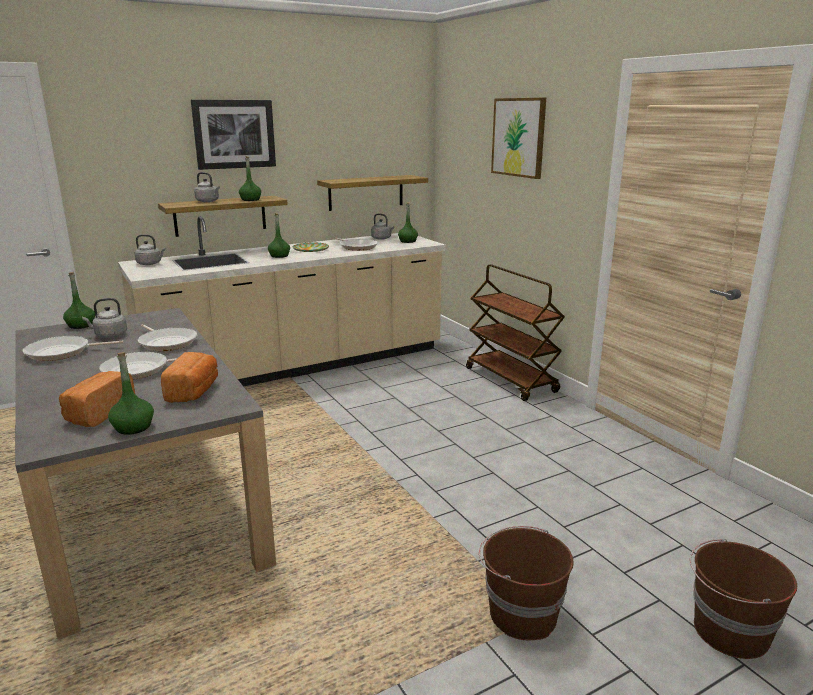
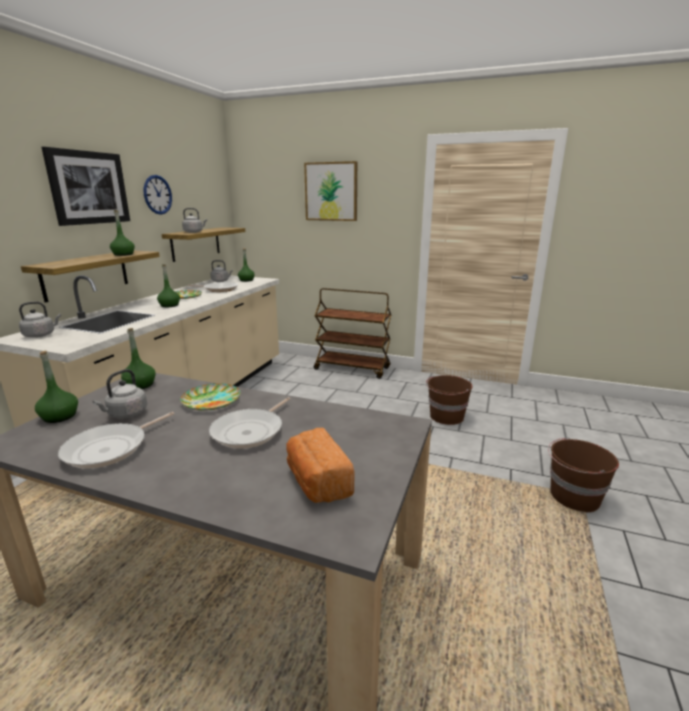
camera: 40 degrees left, 0 degrees up
(133, 427) = (381, 477): green bottle -> green bottle (140, 385)
(167, 342) = (211, 400): frying pan -> plate
(194, 391) = (348, 428): bread -> none
(208, 201) = (81, 259): grey kettle -> grey kettle (194, 232)
(317, 138) = (157, 194): none -> wall clock
(729, 632) = (638, 455): brown bucket -> brown bucket (446, 417)

